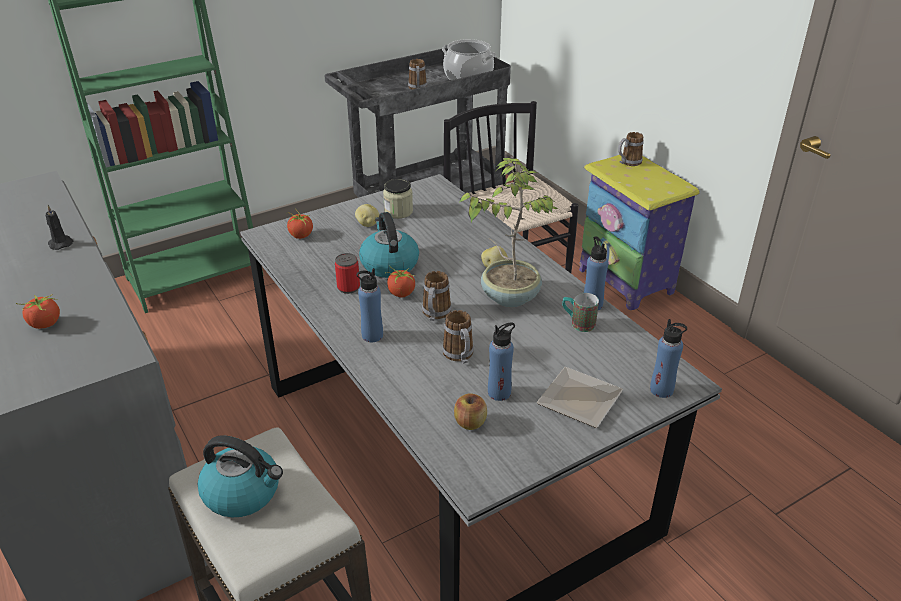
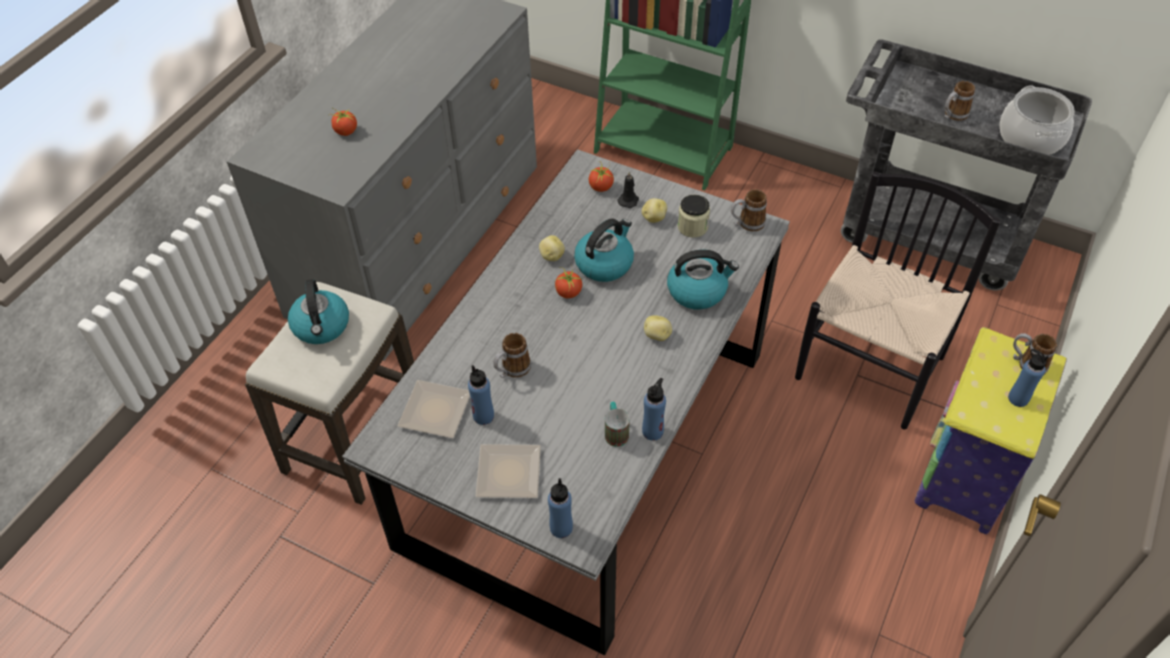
camera: 60 degrees right, 15 degrees up
(60, 243) = (436, 76): black candle -> black candle (628, 200)
(348, 287) = (551, 256): can -> potato
(372, 335) = (500, 303): blue bottle -> blue bottle (1018, 398)
(435, 315) = (555, 328): mug -> mug (746, 224)
(467, 233) = (698, 291): none -> kettle
(470, 423) = (437, 413): apple -> plate
(509, 296) = (620, 366): potted plant -> none

